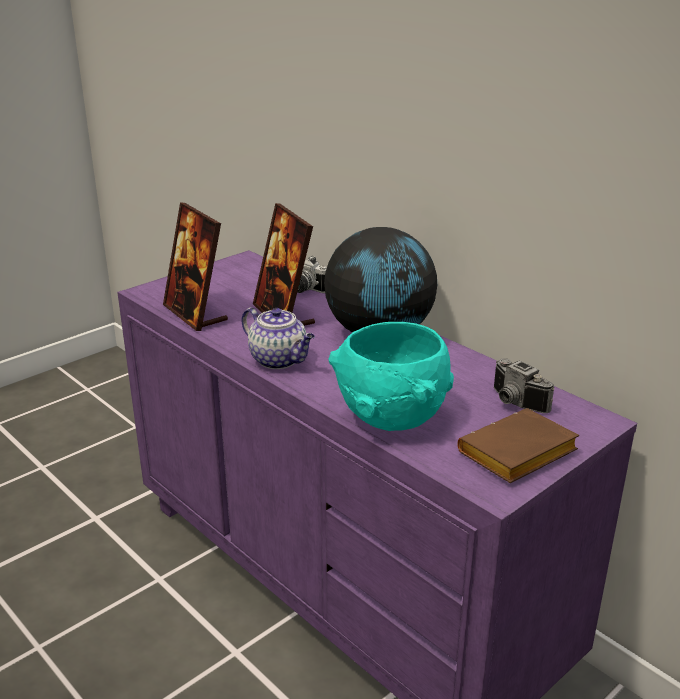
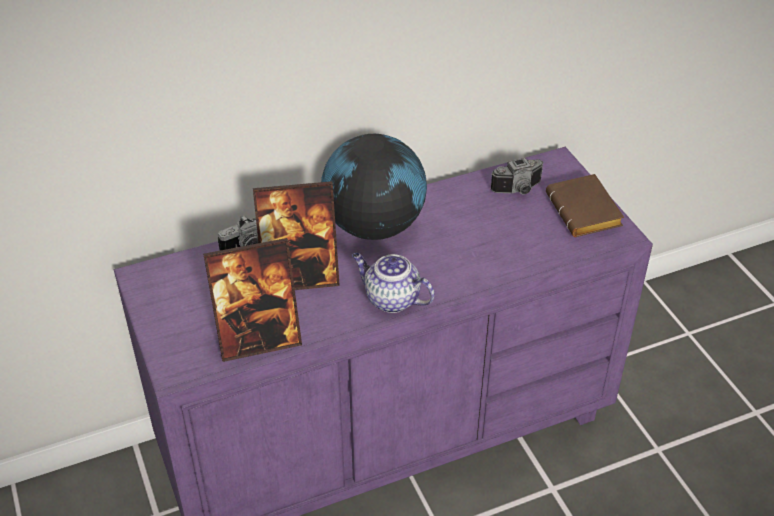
camera: 70 degrees left, 15 degrees up
(279, 360) = (391, 299): teapot -> teapot turned 120 degrees counterclockwise
(392, 417) = (514, 257): turquoise bowl -> none

